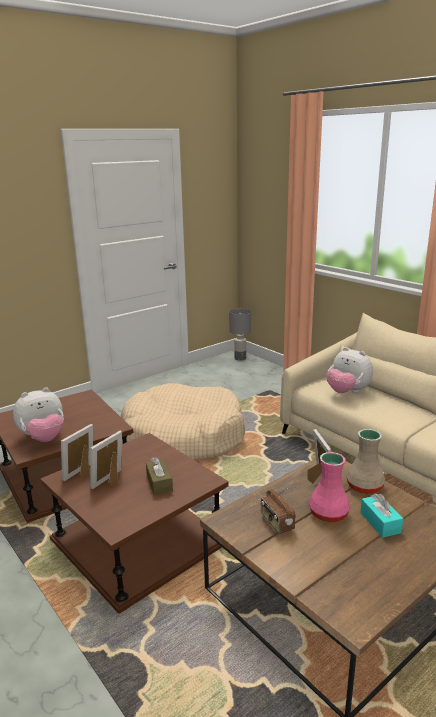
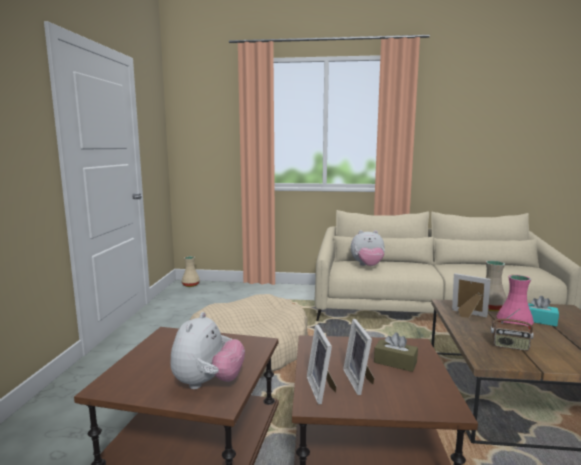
camera: 45 degrees left, 10 degrees down
(240, 358) = (190, 285): grey table lamp -> beige vase

